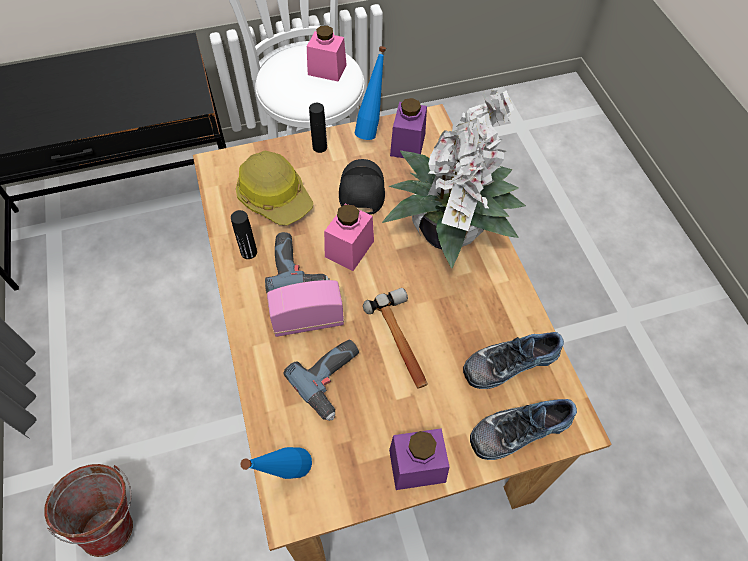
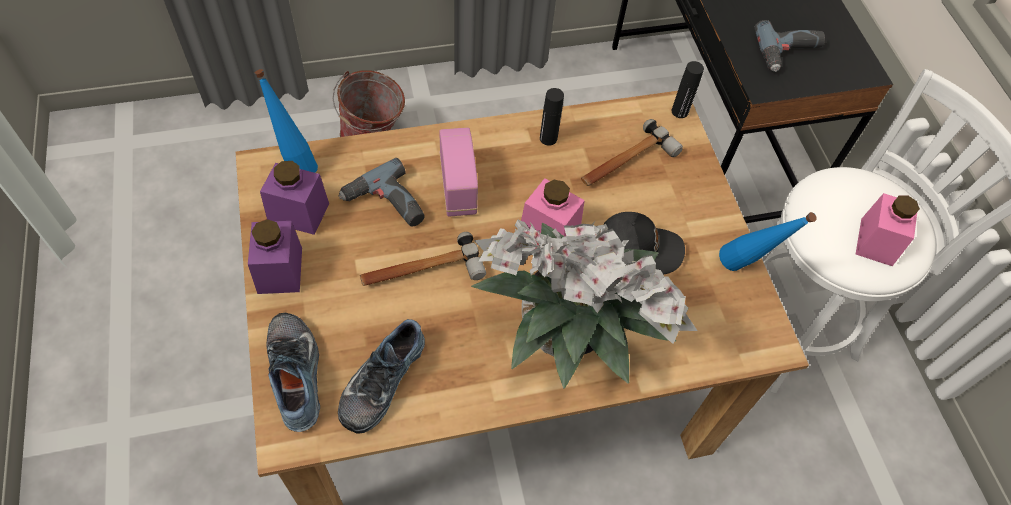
camera: 90 degrees right, 0 degrees up
(275, 196) = (626, 163): hard hat -> hammer
(297, 267) = (526, 180): power drill -> power drill (789, 54)
(320, 147) = (707, 209): black bottle -> black bottle (680, 111)
(407, 144) = (721, 309): purple jar -> purple jar (298, 213)
(509, 361) = (380, 379): shoe -> shoe turned 135 degrees counterclockwise

